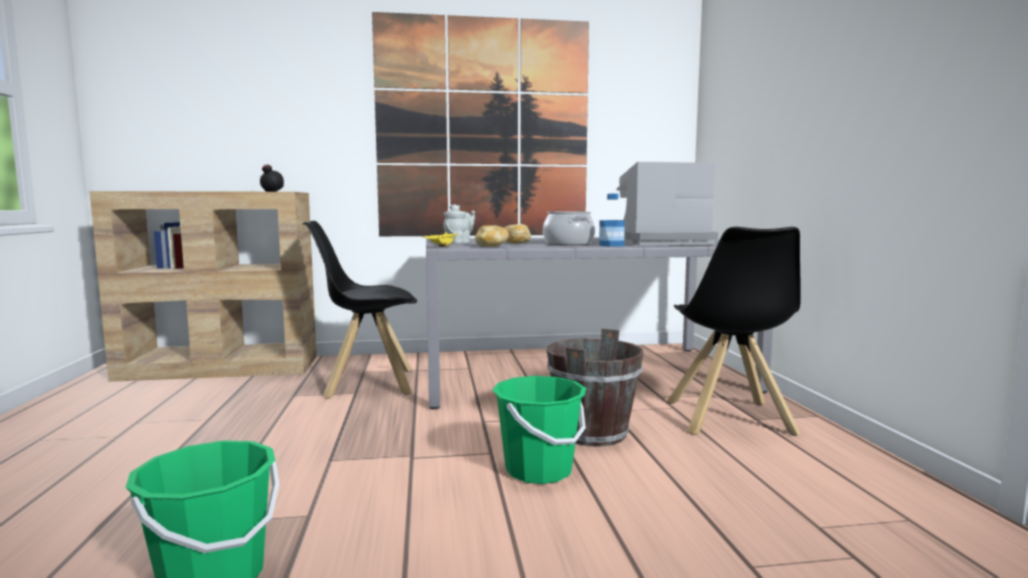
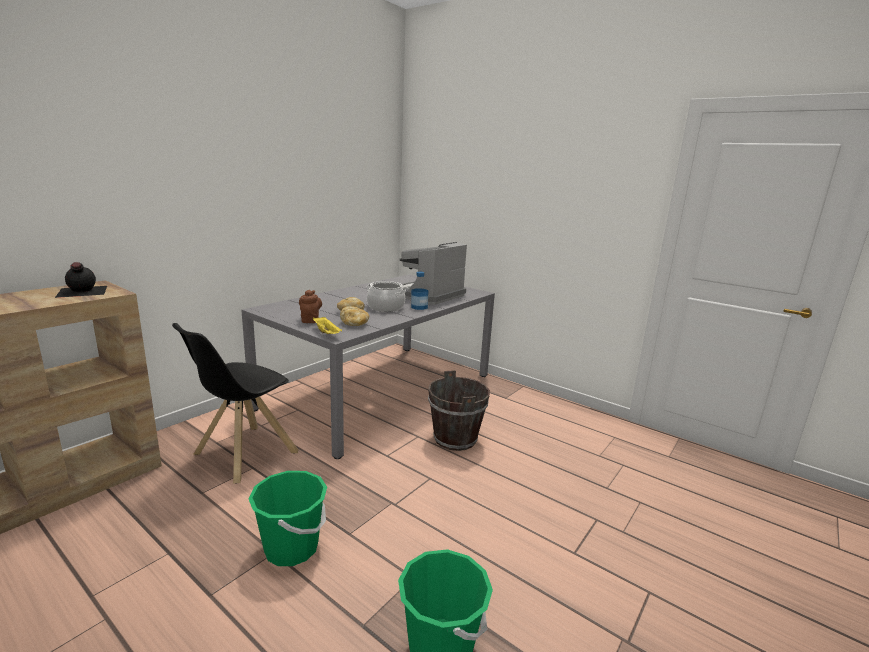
camera: 45 degrees left, 10 degrees up
(459, 243) = (310, 320): grey teapot -> brown teapot
(483, 129) = (268, 202): picture -> none
(539, 470) = (470, 478): green bucket -> green bucket (291, 548)
(729, 419) = (495, 402): black chair -> none

